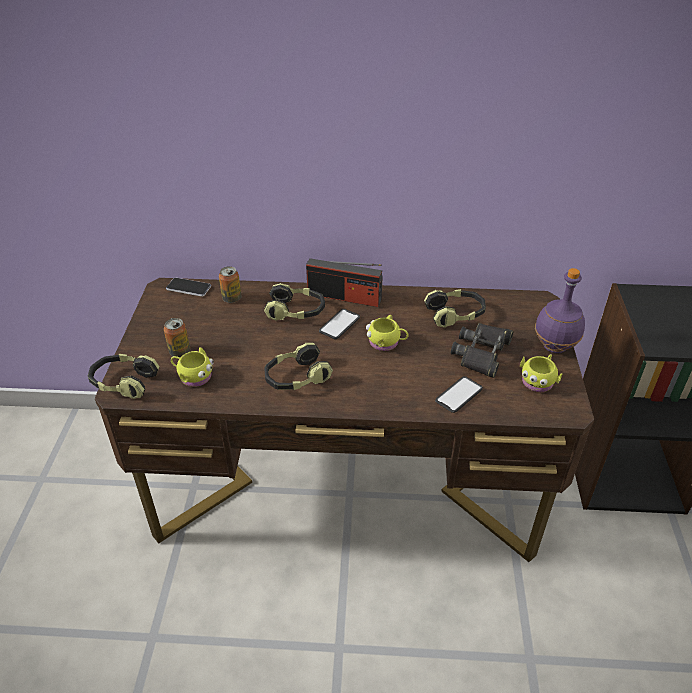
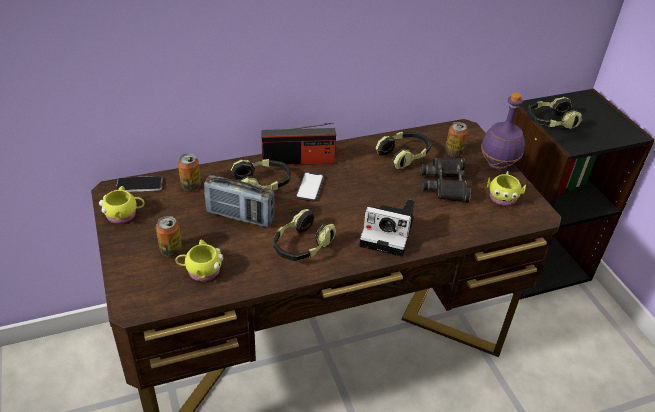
camera: 25 degrees left, 0 degrees up
(124, 383) = (132, 296): headphones -> headphones (549, 122)
(257, 336) = (240, 216): none -> radio
(386, 343) = (361, 194): yellow mug -> yellow mug (124, 214)
(390, 388) = (389, 233): none -> camera
(459, 395) = (449, 224): phone -> none
(512, 323) = (453, 152): none -> can

